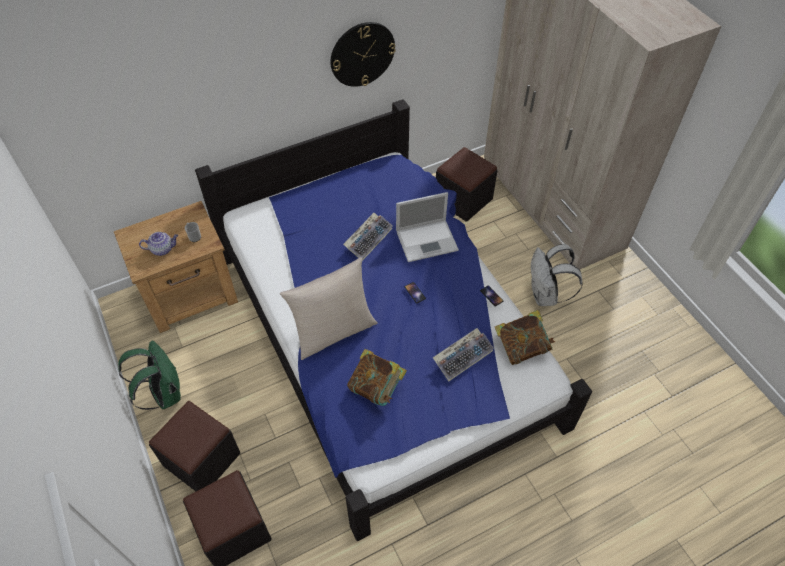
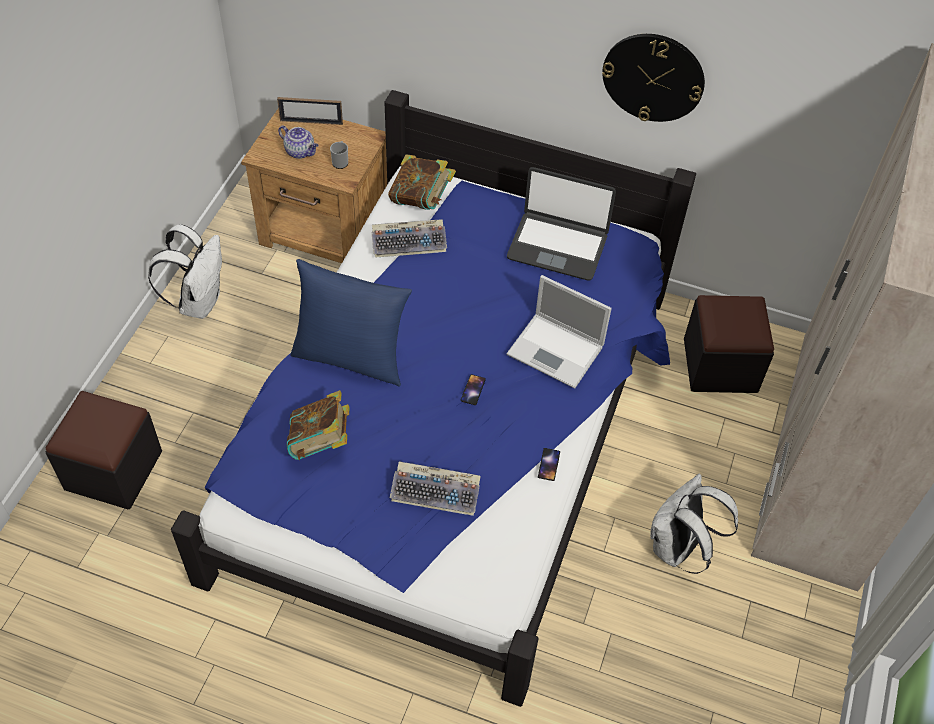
camera: 45 degrees right, 0 degrees up
(147, 228) = (311, 122): none -> picture frame
(163, 394) = (199, 301): green backpack -> white backpack
(202, 459) = (160, 387): black ottoman -> none
(333, 331) = (351, 357): beige pillow -> blue pillow
(362, 191) = (557, 246): none -> laptop
(368, 239) = (499, 298): keyboard -> keyboard (410, 242)
(521, 347) = (512, 543): book -> book (421, 200)

